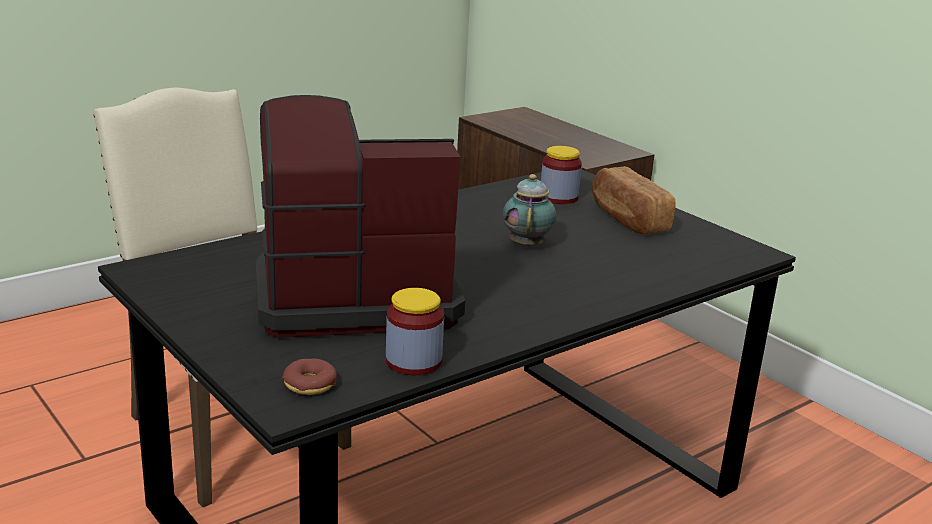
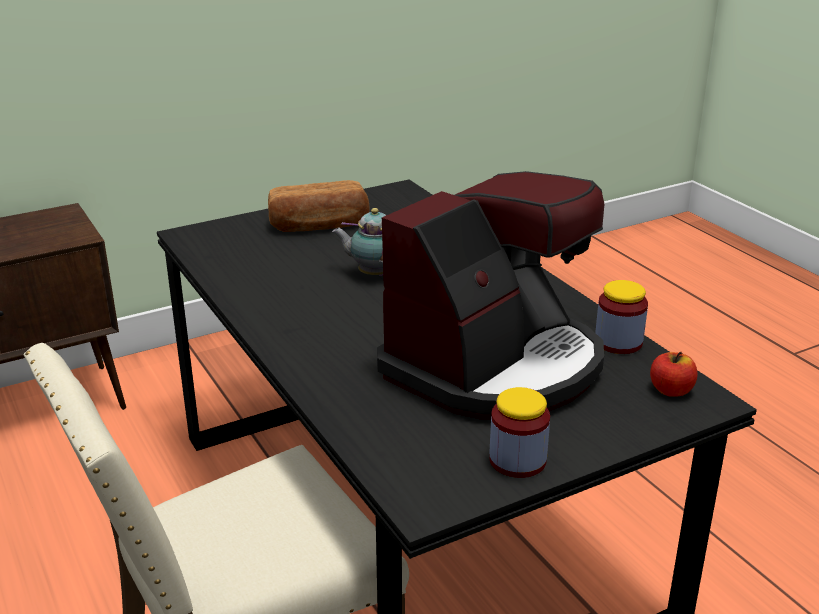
camera: 80 degrees left, 5 degrees up
(309, 385) = (671, 390): donut -> apple
(352, 297) = (496, 366): coffee machine -> coffee machine turned 135 degrees counterclockwise
(558, 197) = (253, 247): jar -> jar (517, 460)

